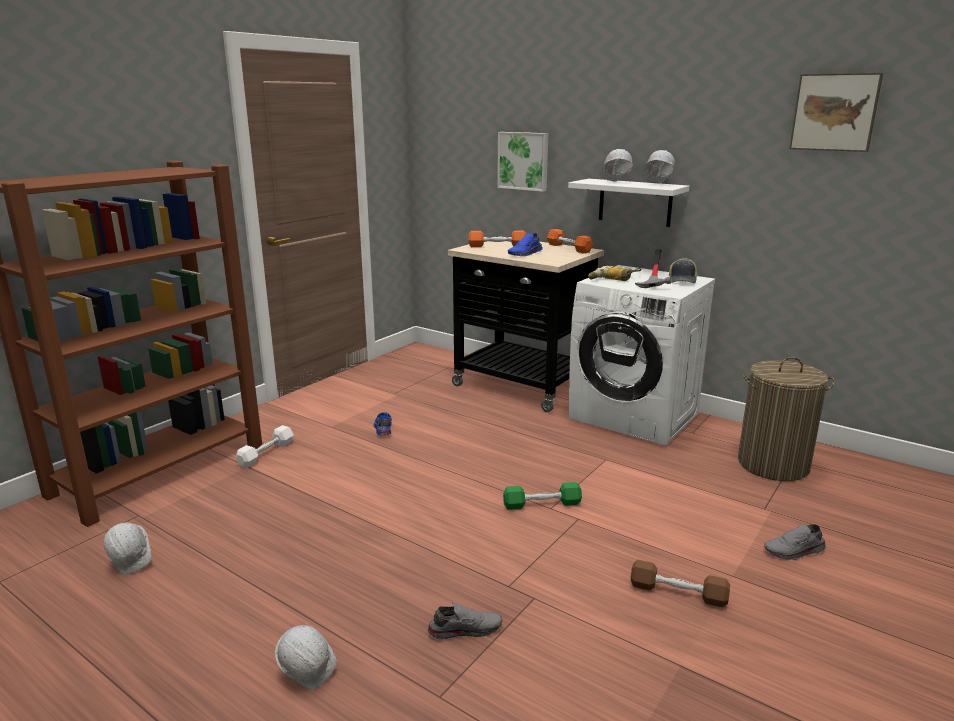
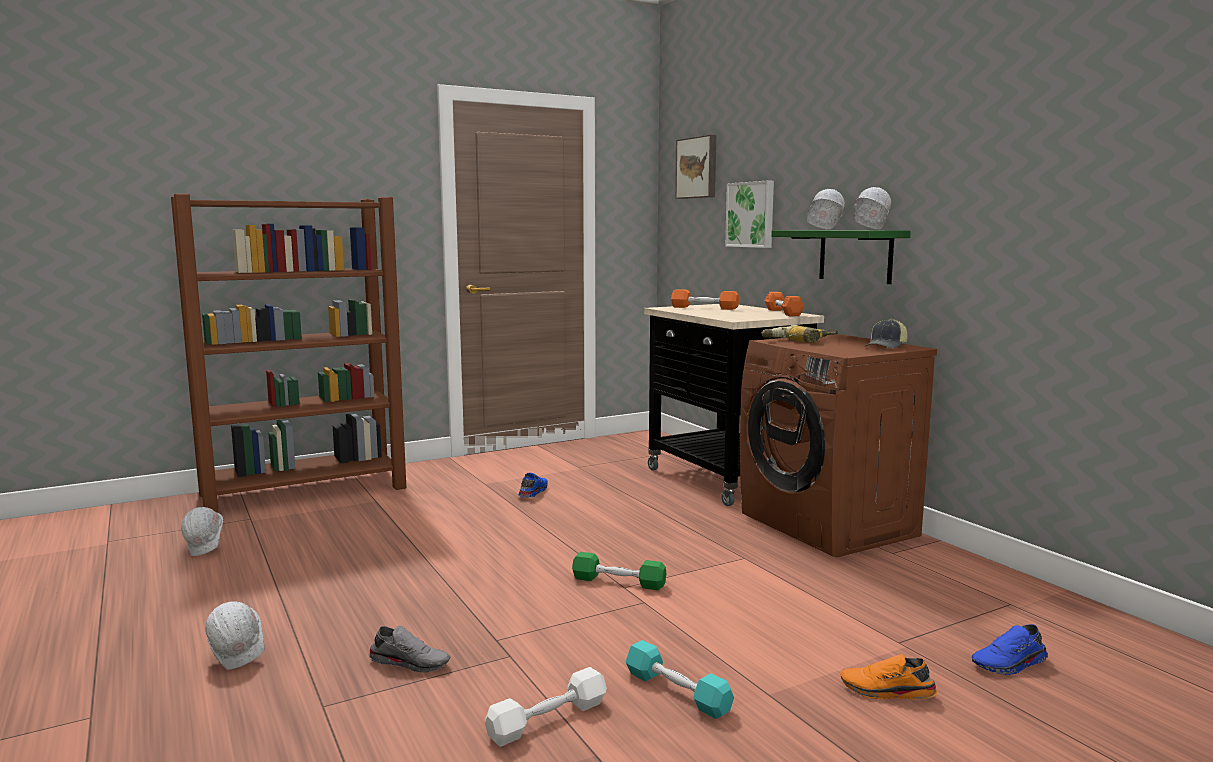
camera: 25 degrees right, 10 degrees down
(266, 453) = (402, 494): white dumbbell -> white dumbbell (547, 720)
(526, 254) = (720, 313): blue shoe -> blue shoe (1010, 664)
(634, 419) = (828, 528): white washing machine -> brown washing machine
(635, 202) = (855, 255): white shelf -> green shelf
(656, 283) = (846, 346): hammer -> none
(678, 593) = (677, 692): brown dumbbell -> turquoise dumbbell
(773, 464) = (970, 603): laundry basket -> none
(794, 551) = (887, 692): grey shoe -> orange shoe
(835, 112) = (1071, 120): picture -> picture (698, 167)

